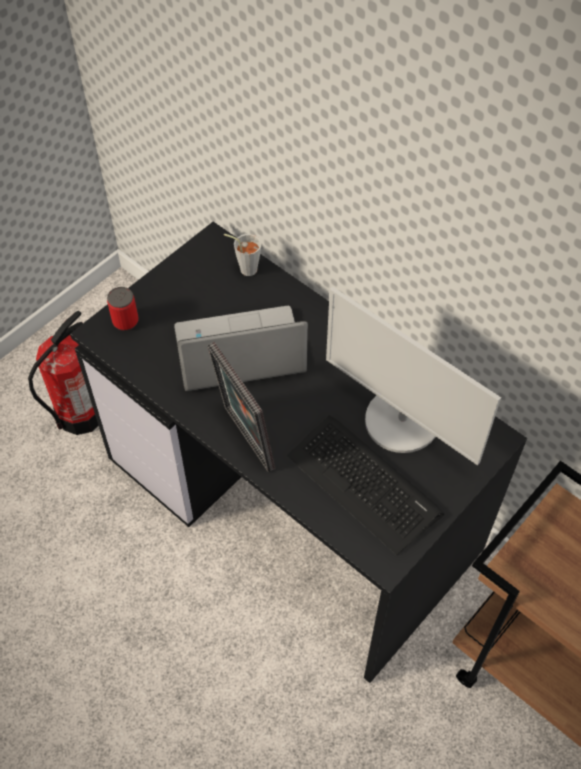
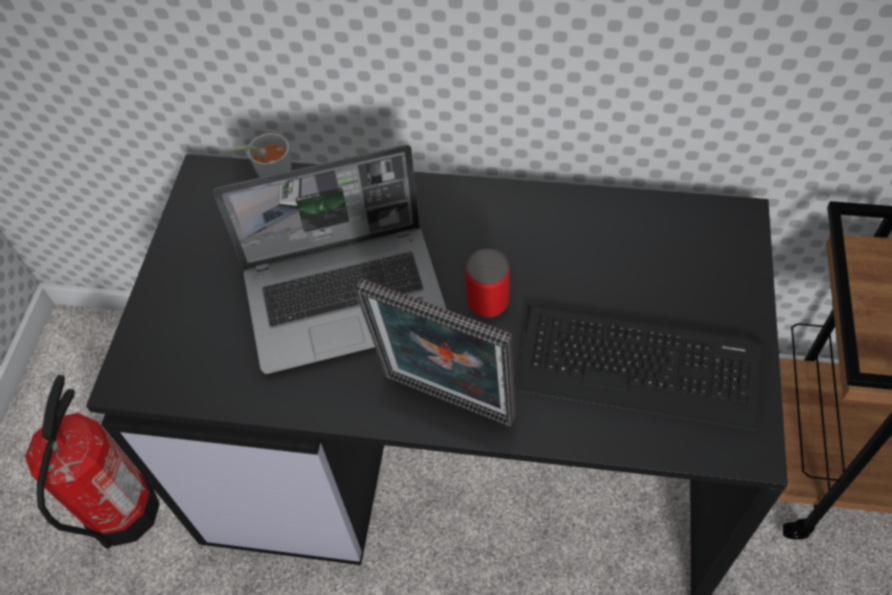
camera: 30 degrees left, 0 degrees up
(125, 321) = (158, 343): can -> can (488, 302)
(238, 353) = (347, 297): laptop -> laptop turned 150 degrees counterclockwise
(402, 421) = (617, 262): monitor -> none

